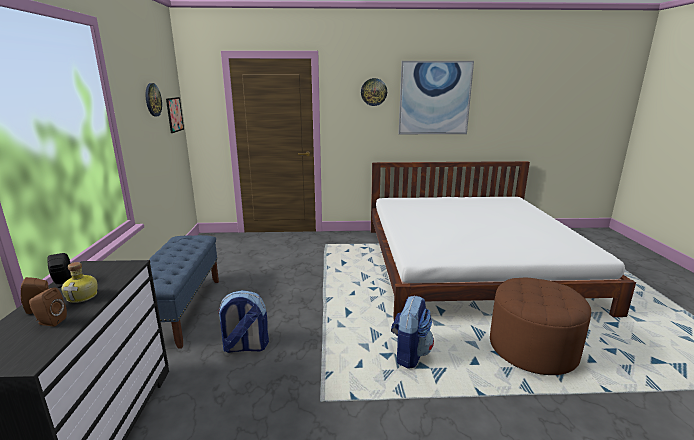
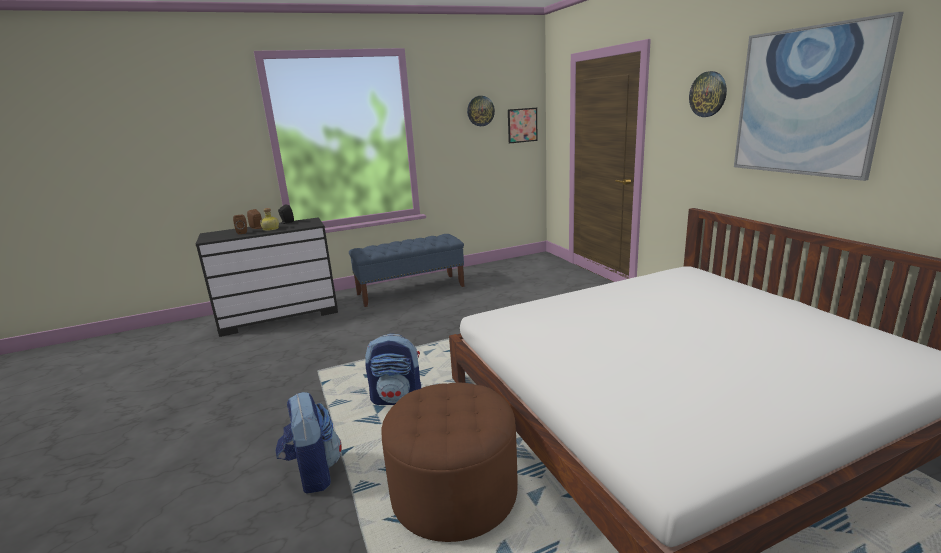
camera: 70 degrees right, 0 degrees up
(245, 347) = (375, 325): backpack -> backpack (313, 473)

